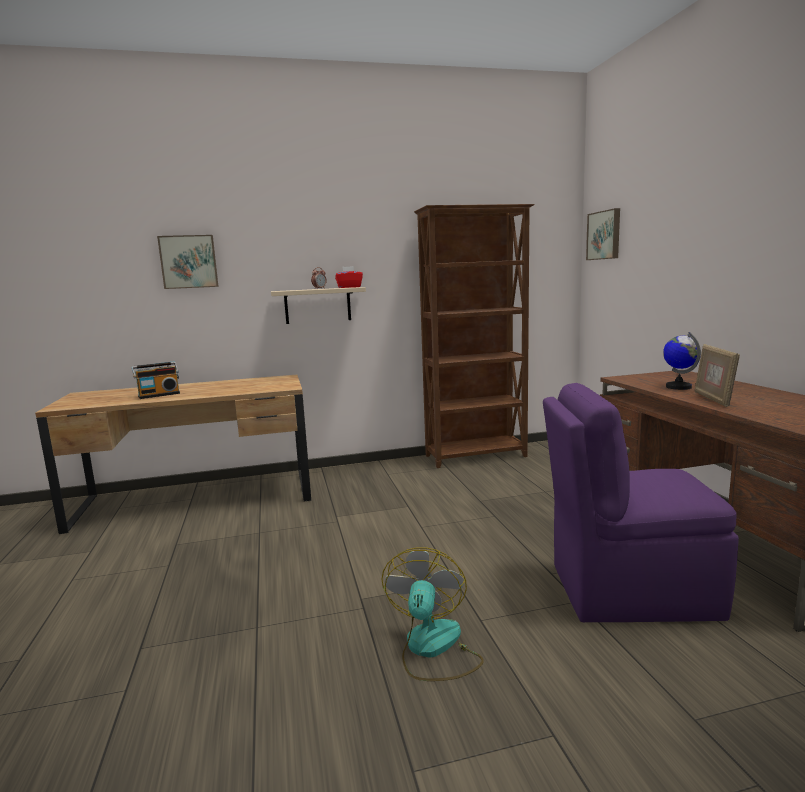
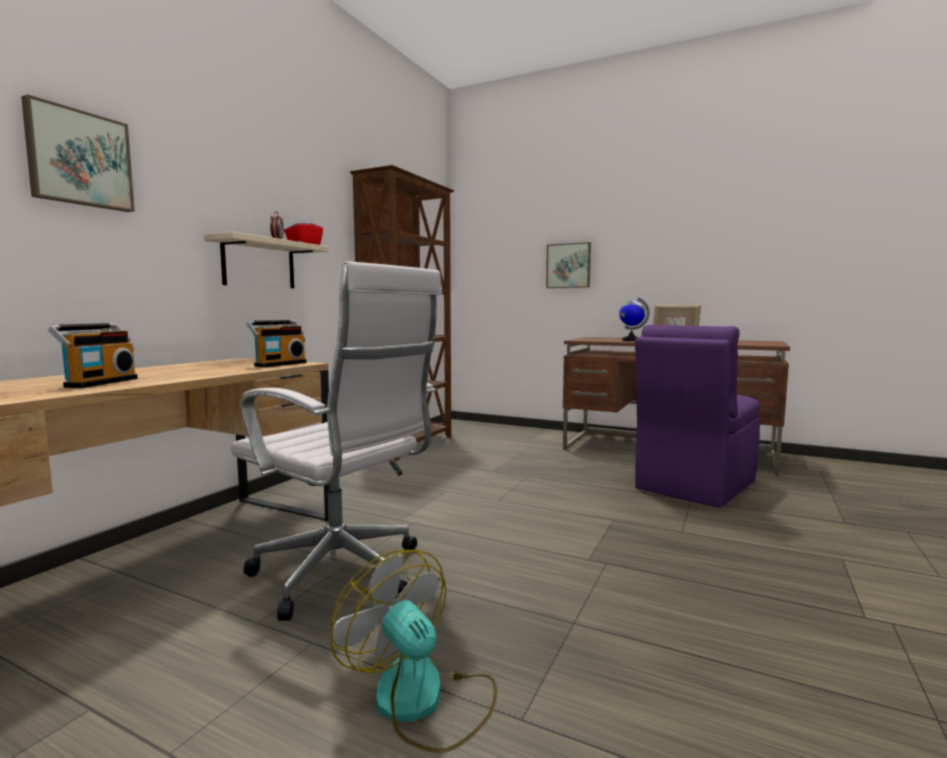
camera: 50 degrees left, 5 degrees down
(242, 539) = (344, 576): none -> white office chair
(276, 387) = (279, 364): none -> radio
(433, 649) = (705, 559): fan -> fan (422, 701)
(604, 235) = (483, 232): picture -> picture (568, 266)

